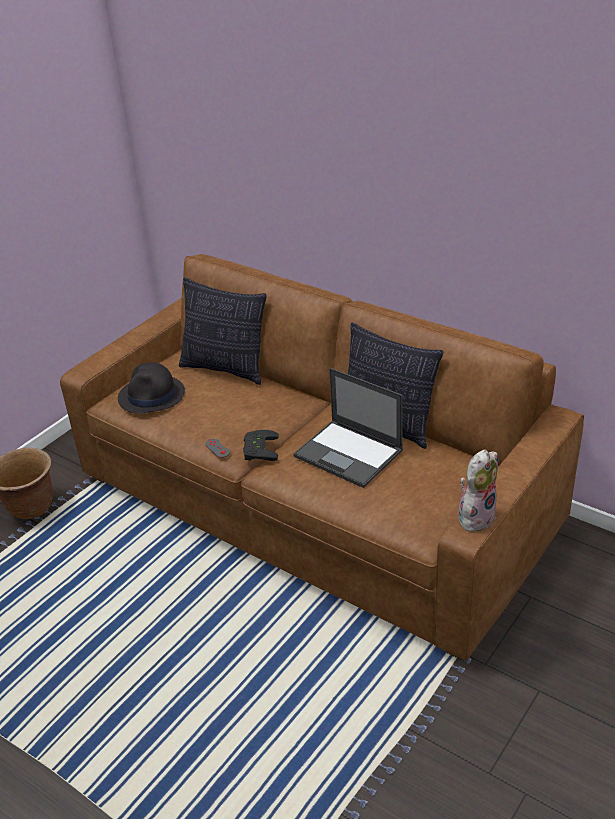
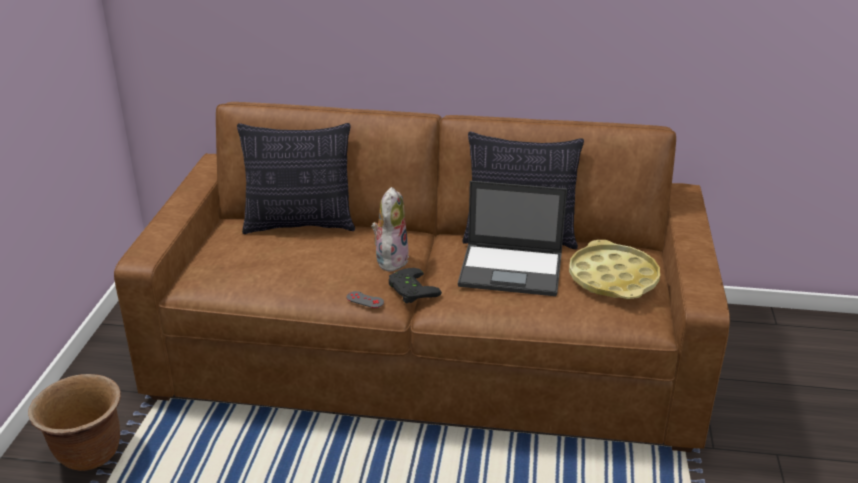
camera: 30 degrees left, 5 degrees down
(152, 396) = (239, 267): black hat -> none
(426, 485) = (613, 278): none -> yellow tray
(475, 516) = (699, 286): plush toy -> plush toy (390, 259)

